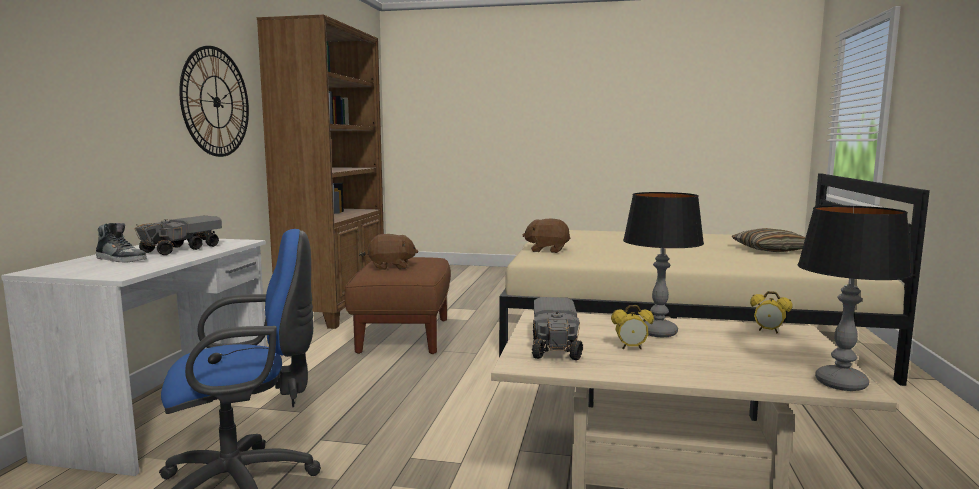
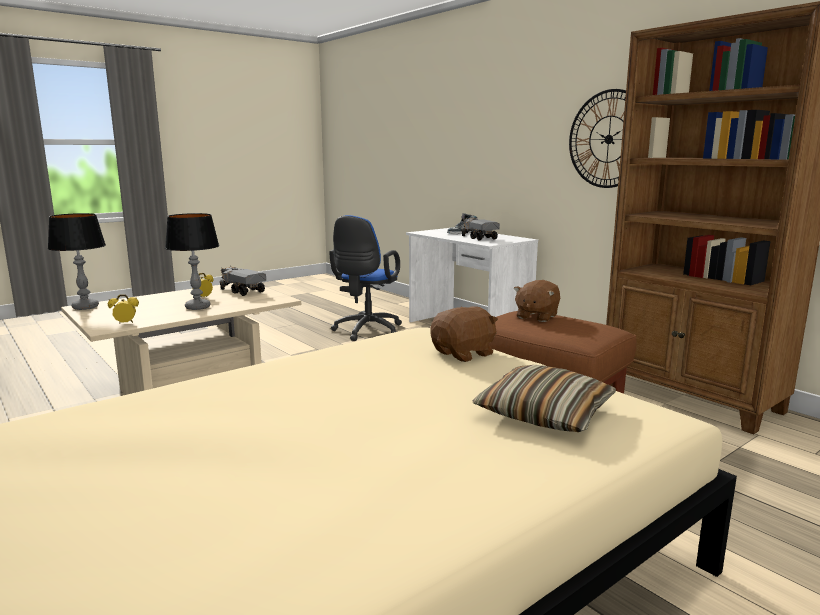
camera: 130 degrees right, 5 degrees up
(771, 250) = (139, 493): pillow -> pillow (545, 413)

